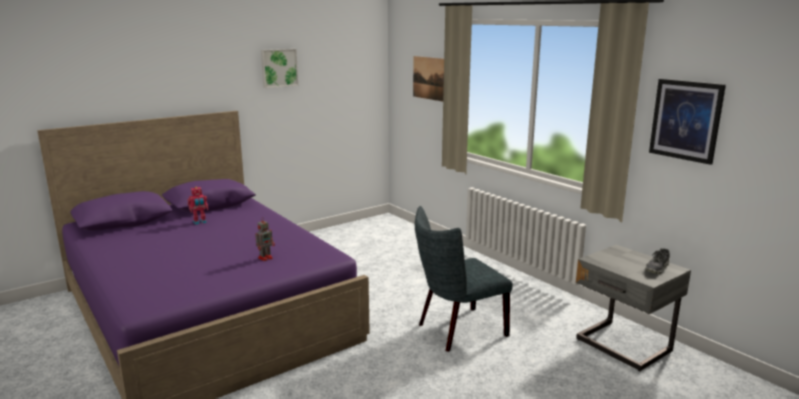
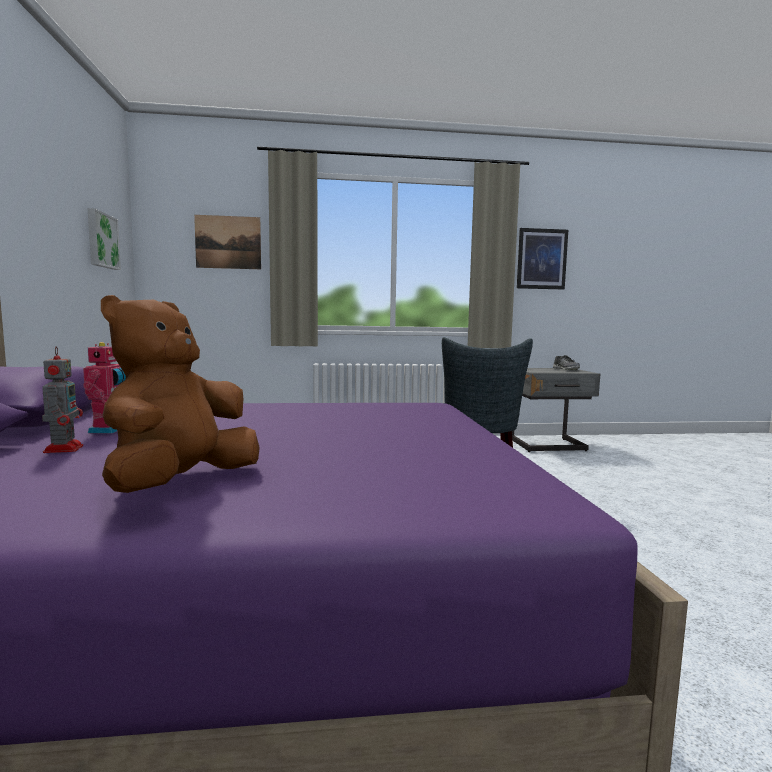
camera: 60 degrees left, 10 degrees down
(136, 255) = (181, 484): none -> brown plush toy
(266, 258) = (390, 420): toy robot -> toy robot (64, 448)
(279, 68) = (36, 176): picture -> picture (101, 240)

